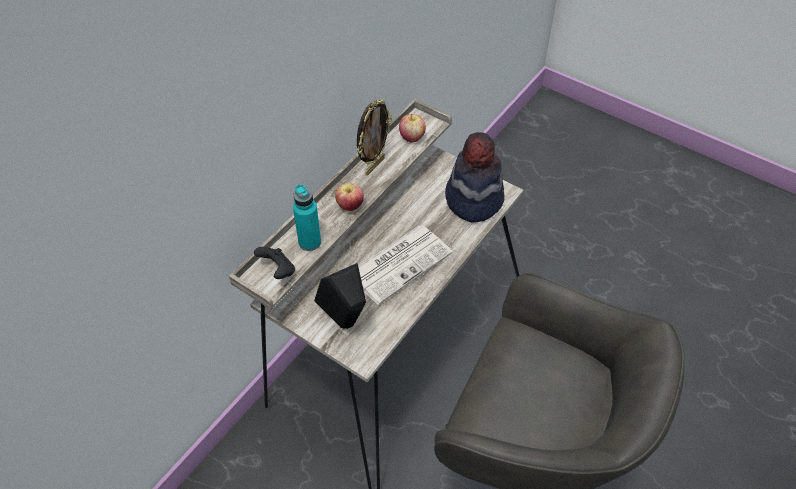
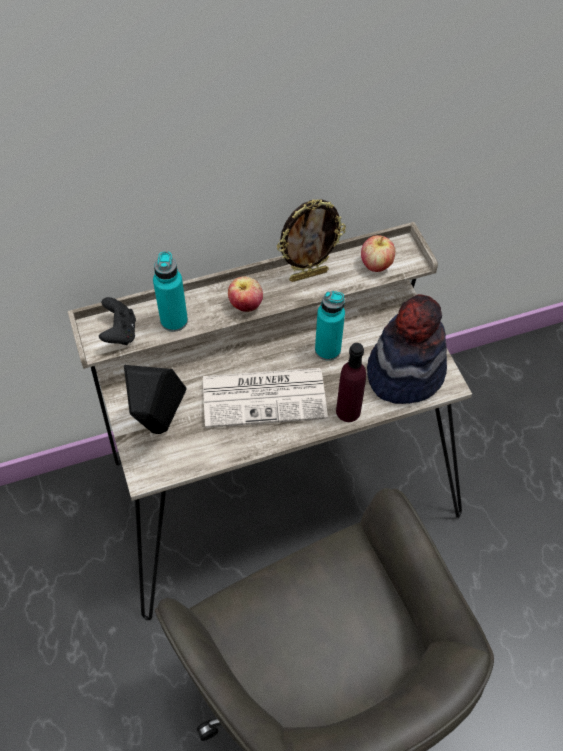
camera: 35 degrees right, 5 degrees up
(414, 212) = (327, 350): none -> turquoise bottle
(460, 241) = (348, 411): none -> purple bottle

